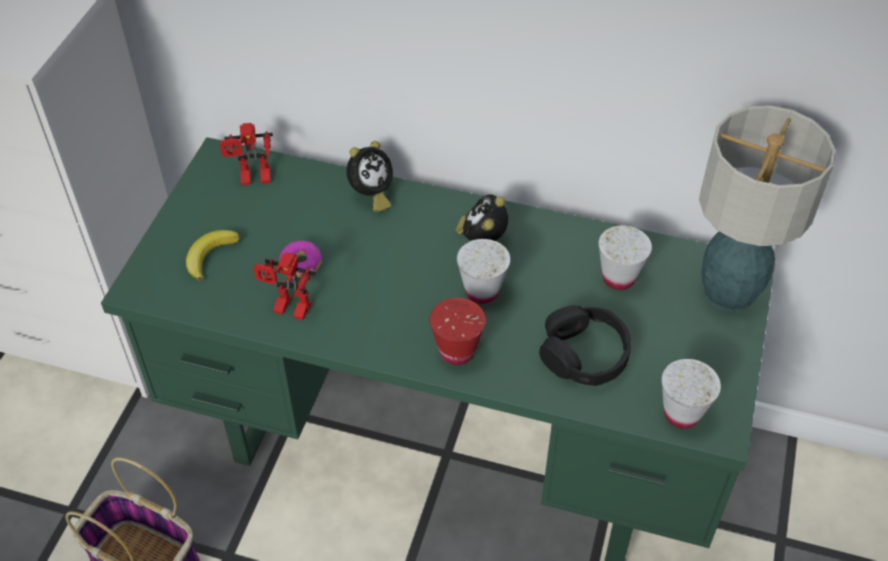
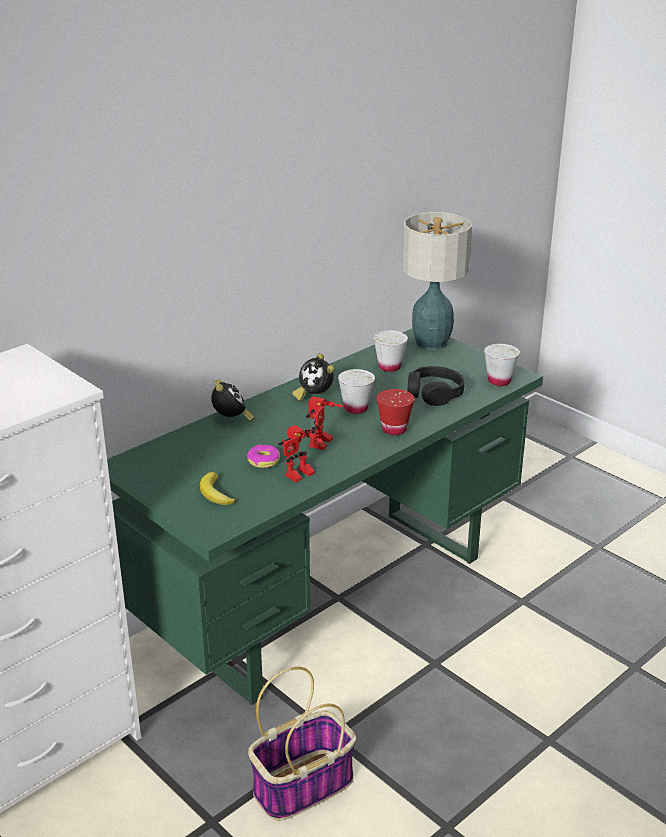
camera: 60 degrees left, 20 degrees down
(253, 180) = (161, 458): toy robot -> toy robot (323, 444)

